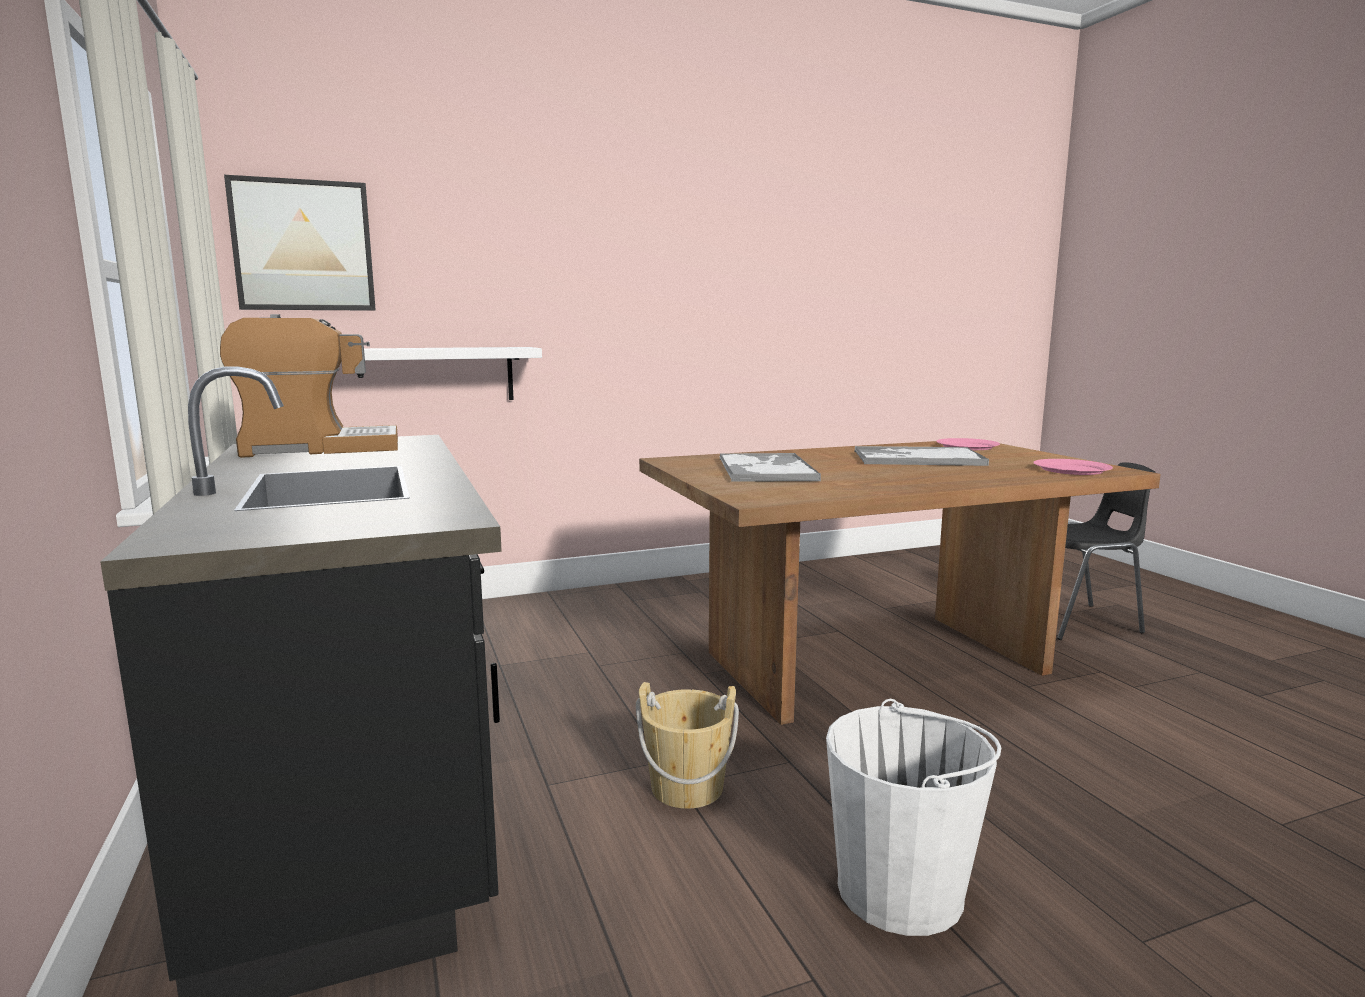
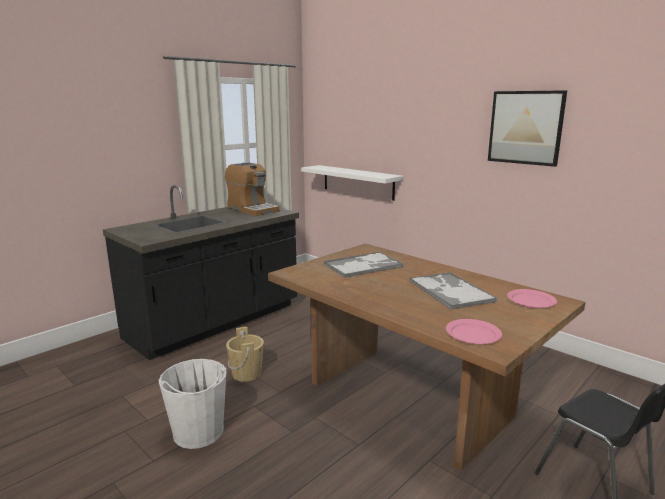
camera: 65 degrees right, 5 degrees up
(303, 246) = (330, 124): picture -> picture (525, 127)

